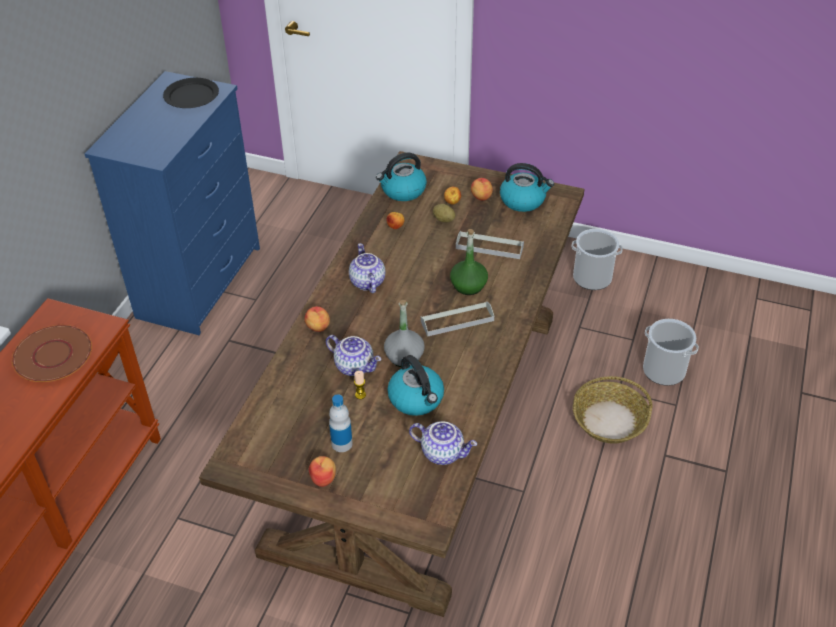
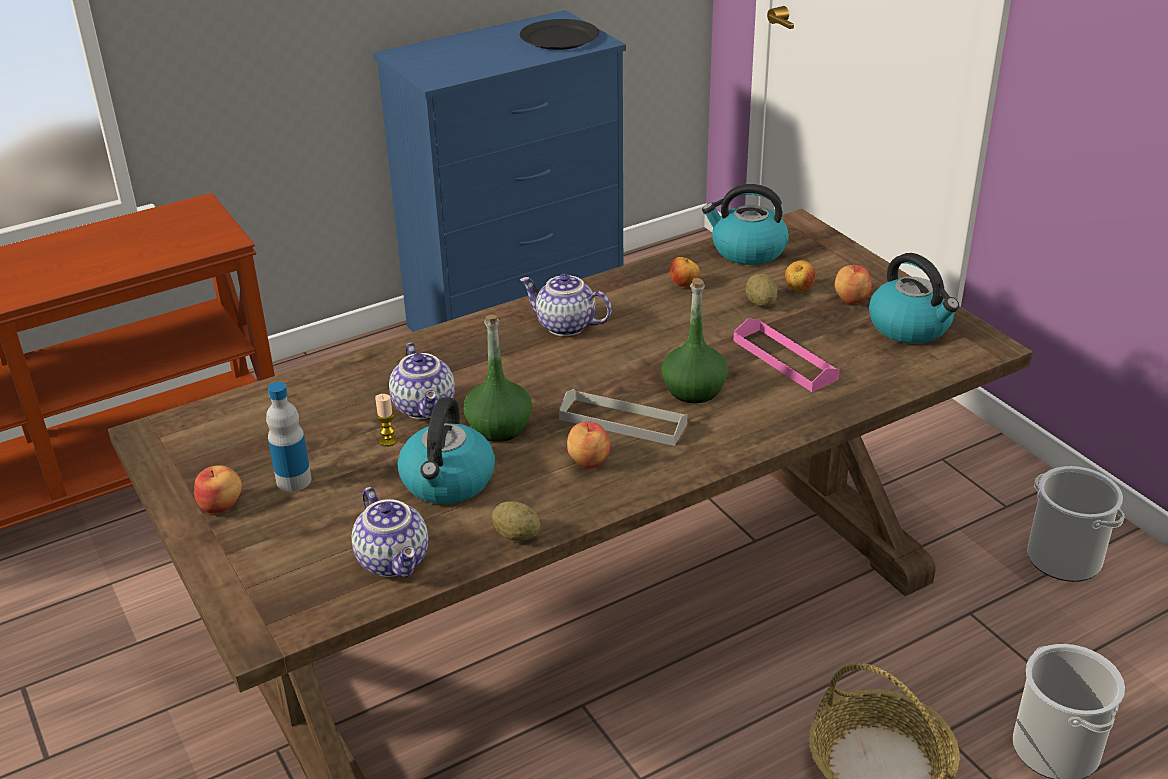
camera: 40 degrees right, 10 degrees down
(53, 355) = (143, 243): brown plate -> none
(318, 327) = (441, 346): apple -> apple (587, 461)
(366, 282) = (564, 326): teapot -> teapot turned 90 degrees counterclockwise
(404, 356) = (498, 427): grey bottle -> green bottle
(480, 406) = (516, 535): none -> potato
(489, 247) = (784, 359): grey tray -> pink tray

